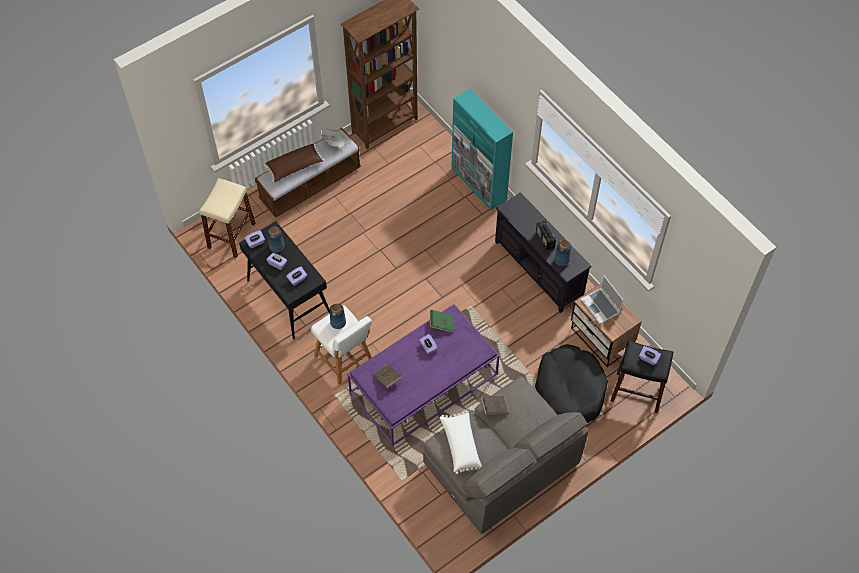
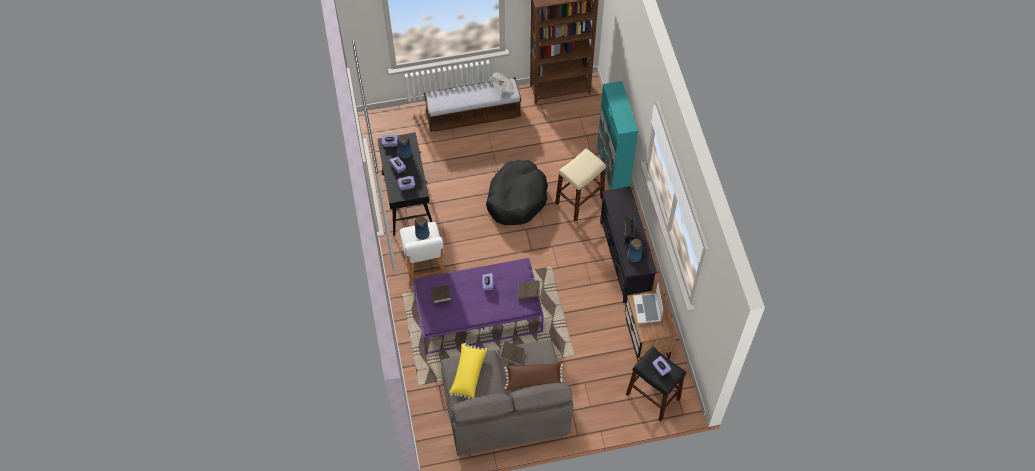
camera: 25 degrees right, 0 degrees up
(231, 236) = (389, 133): beige stool -> beige stool (579, 200)
(295, 167) = (459, 95): brown pillow -> brown pillow (533, 380)
(441, 324) = (508, 270): green book -> none
(460, 445) = (468, 374): white pillow -> yellow pillow
(474, 339) = (529, 293): none -> brown book
(570, 391) = (596, 371): black dog bed -> black dog bed (516, 198)

